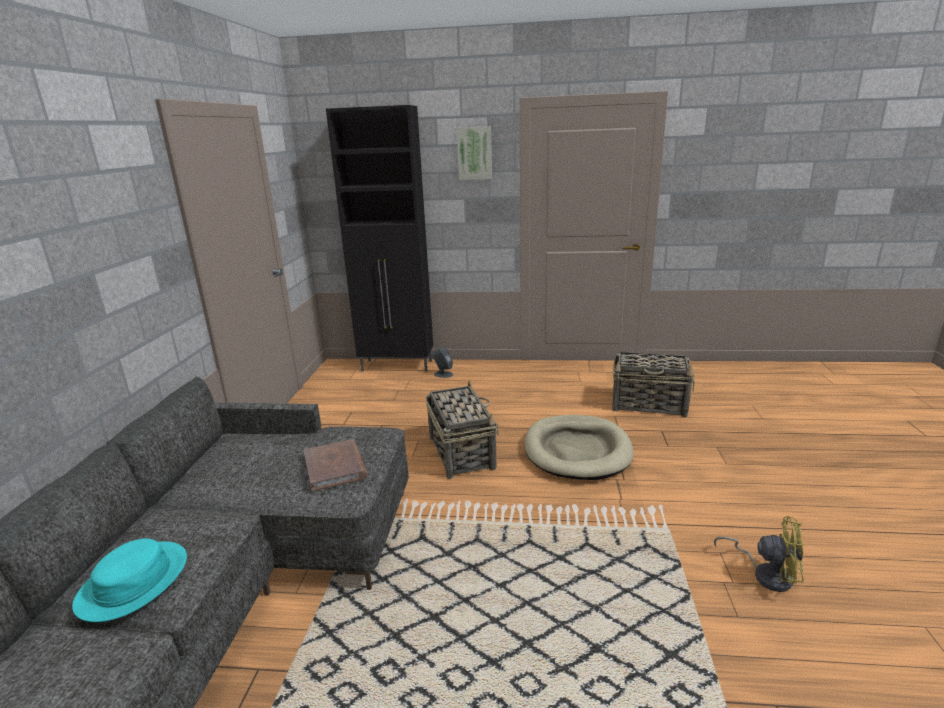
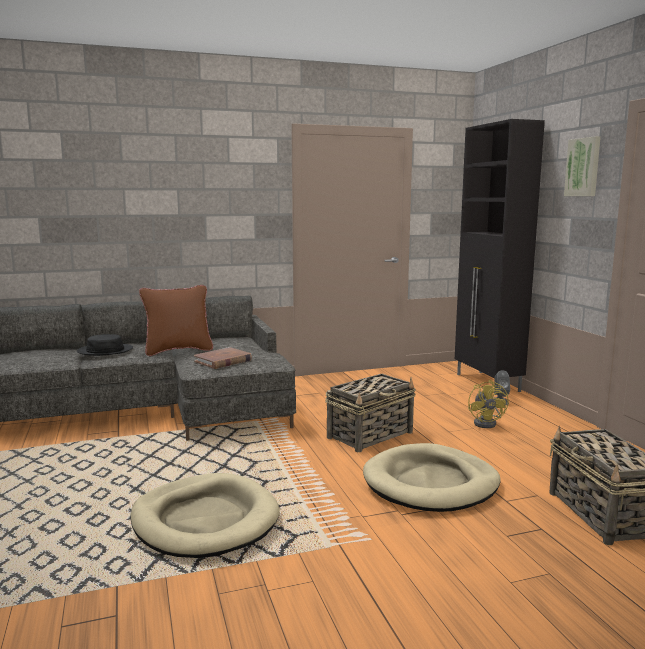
camera: 65 degrees right, 10 degrees down
(133, 581) = (105, 350): turquoise hat -> black hat
(226, 500) = (178, 350): none -> brown pillow
(598, 604) = (205, 520): none -> beige dog bed
(766, 574) = (292, 613): yellow fan -> yellow fan (487, 423)

